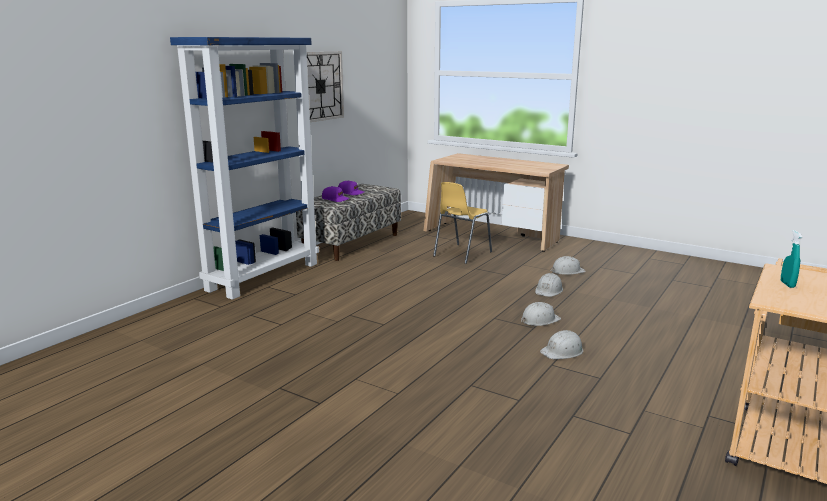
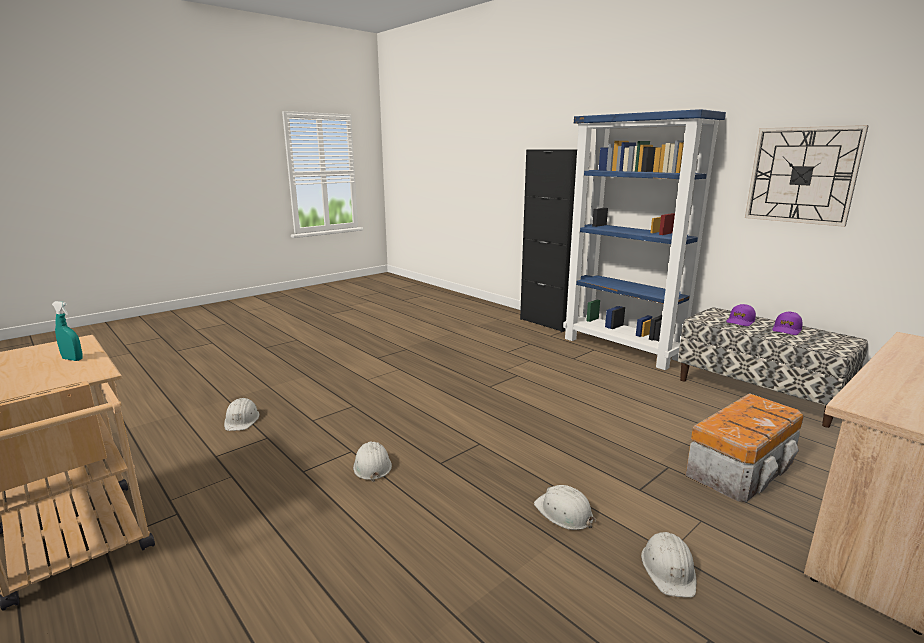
camera: 105 degrees right, 0 degrees up
(167, 310) = (547, 323): none -> black cabinet
(461, 254) = (742, 468): yellow chair -> storage box
(539, 320) = (459, 473): white hard hat -> white hard hat (242, 420)

